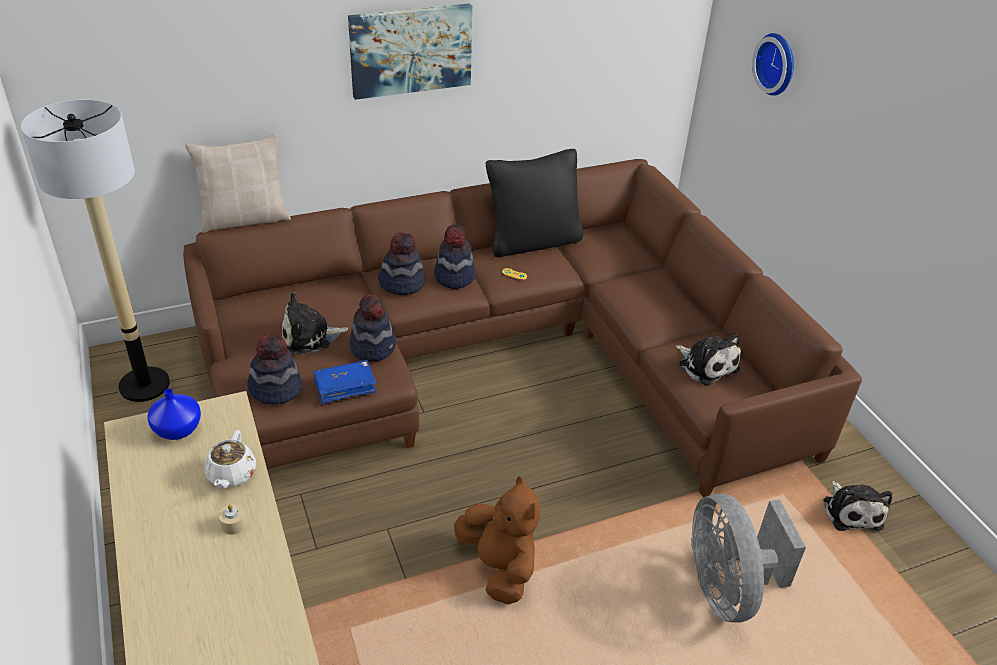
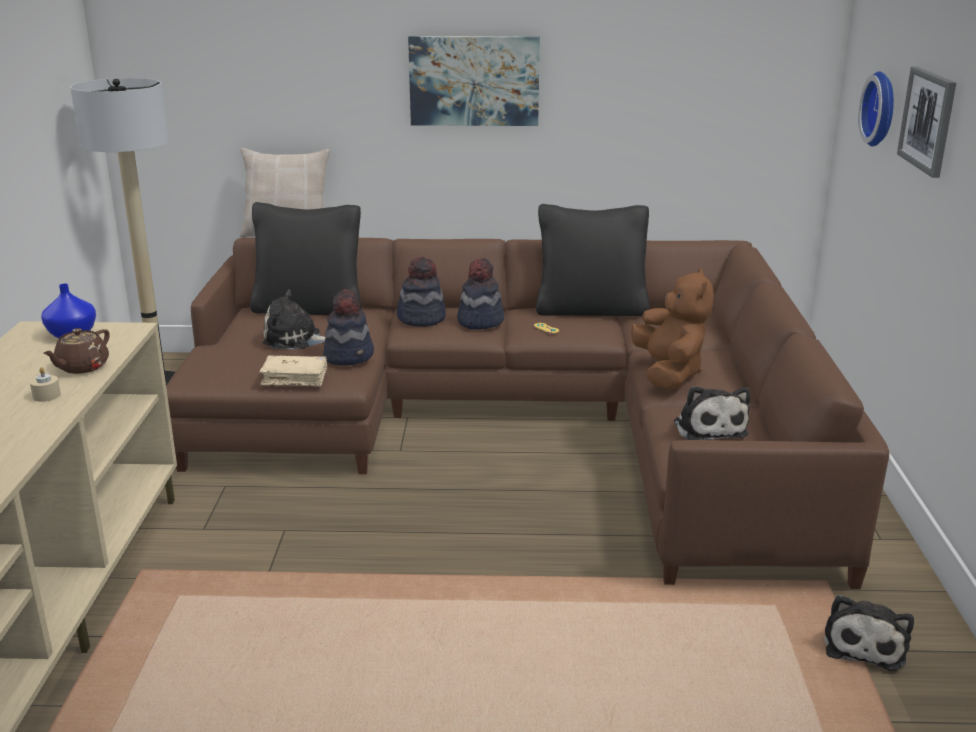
camera: 25 degrees right, 15 degrees down
(231, 475) = (82, 367): white teapot -> brown teapot
(275, 388) = (229, 368): hat -> none
(289, 290) = (309, 308): none -> black pillow
(345, 387) = (295, 378): blue book -> beige book
(499, 567) = (373, 587): brown plush toy -> brown plush toy (669, 373)
(727, 588) = (630, 674): grey fan -> none
(844, 96) = (928, 120): none -> picture

